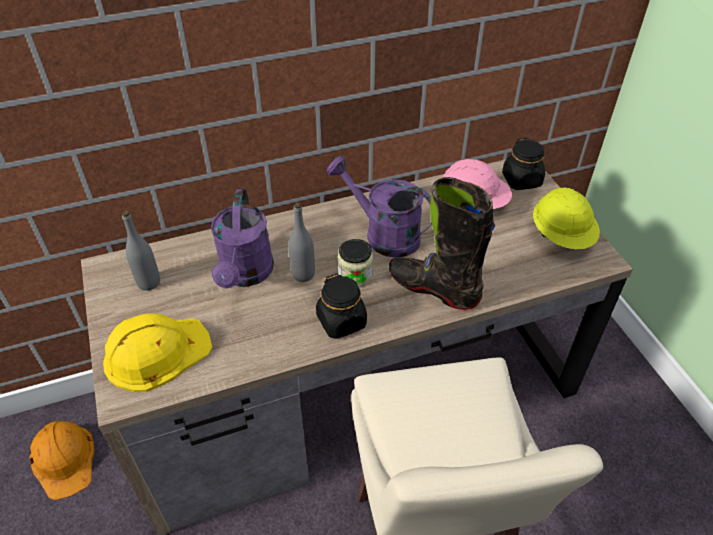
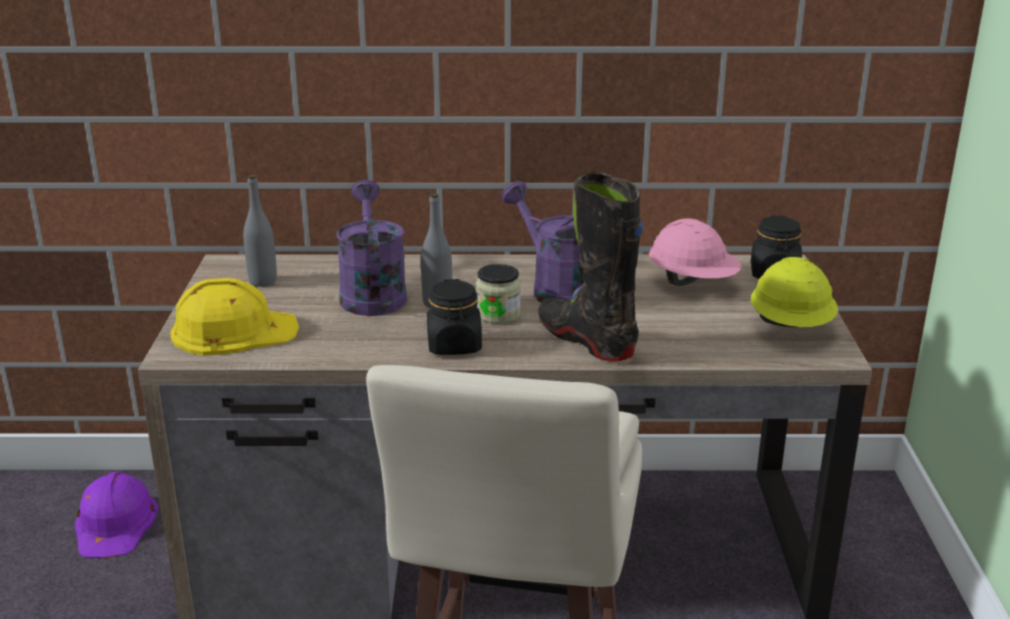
camera: 20 degrees right, 20 degrees down
(64, 459) = (115, 523): orange hard hat -> purple hard hat
(245, 275) = (371, 293): purple watering can -> purple watering can turned 150 degrees clockwise

